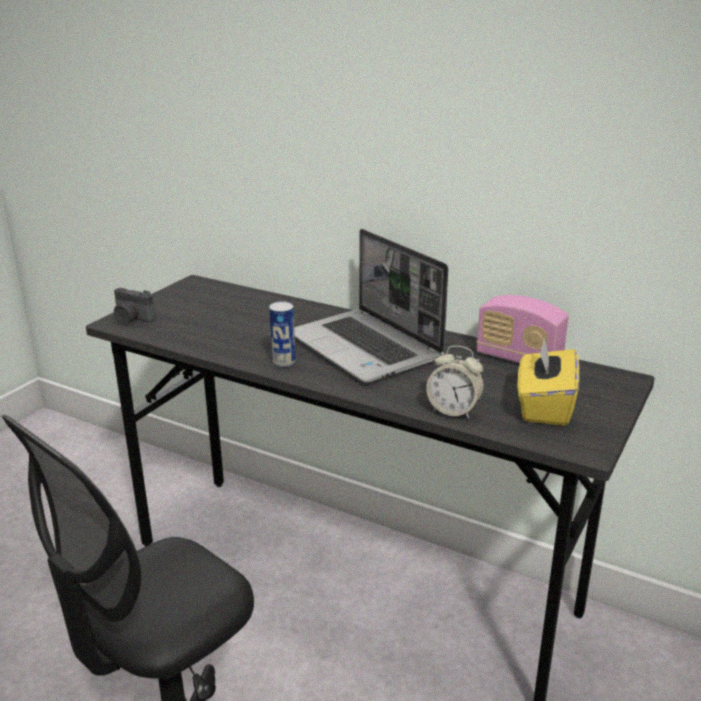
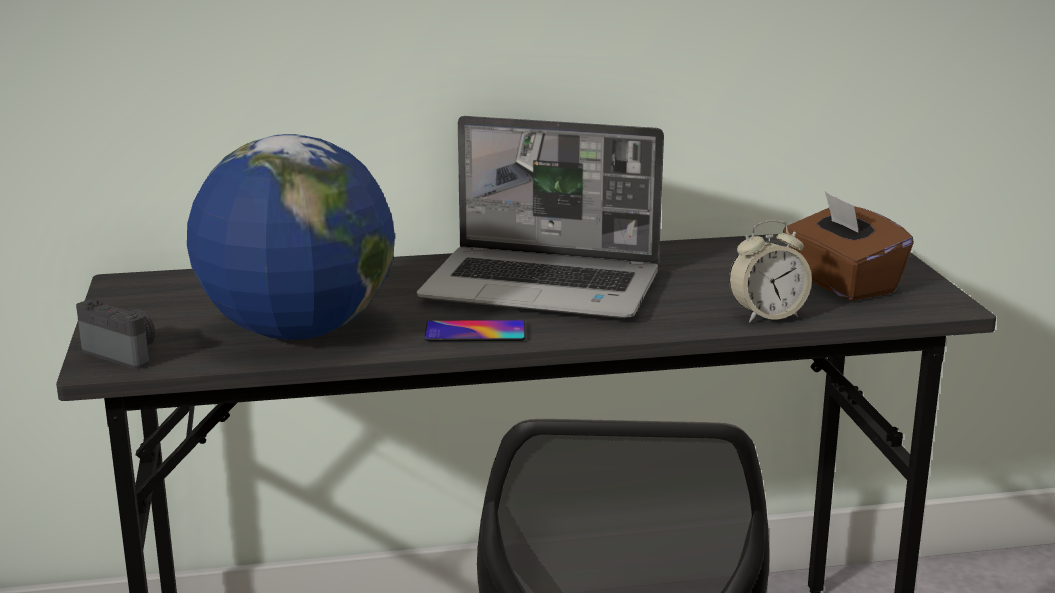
camera: 40 degrees left, 5 degrees down
(131, 319) = (125, 353): camera -> camera turned 135 degrees counterclockwise
(211, 333) = (298, 332): none -> globe
(283, 362) = (475, 332): can -> phone
(518, 358) = (729, 249): radio -> none
(544, 407) = (841, 284): yellow tissue box -> brown tissue box

